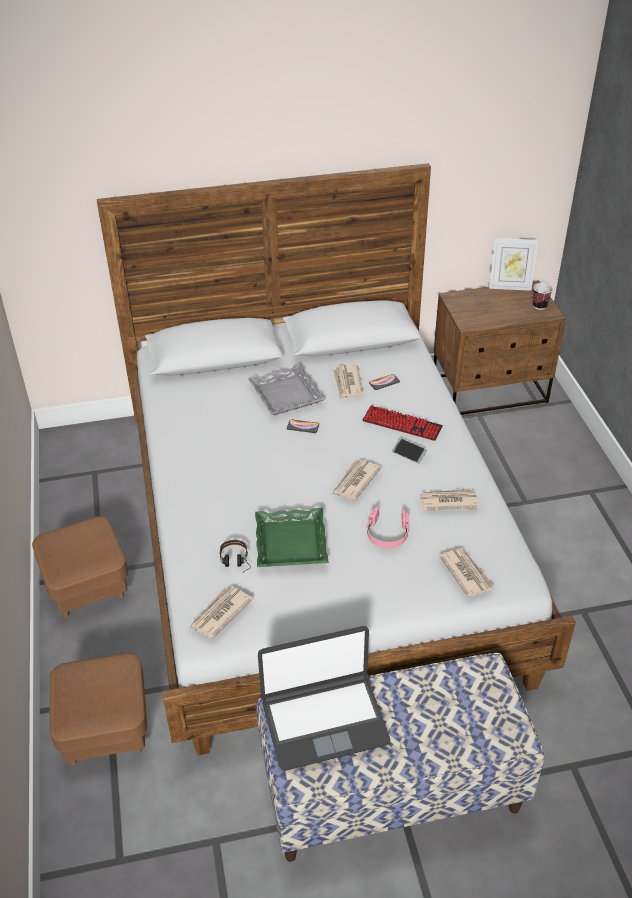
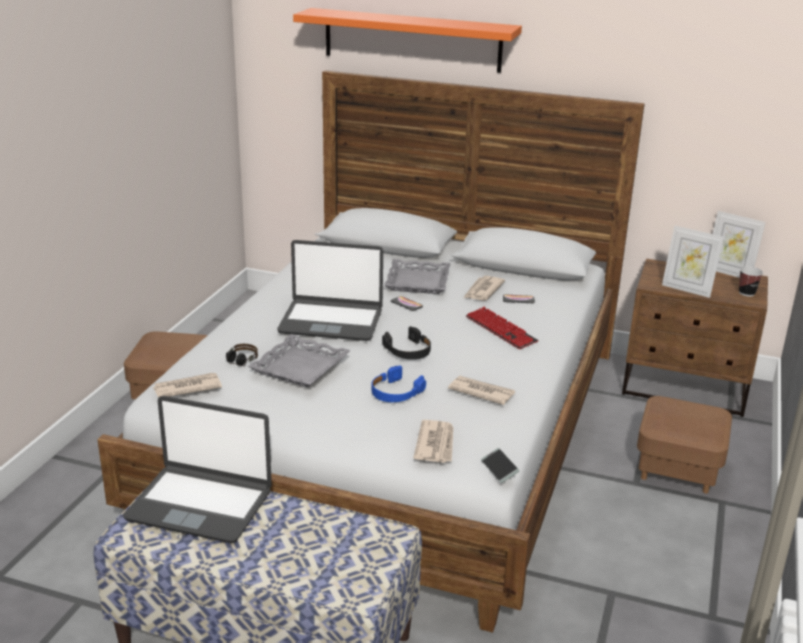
camera: 30 degrees right, 15 degrees down
(105, 728) = (85, 487): brown ottoman -> brown ottoman (678, 468)
(189, 148) = (412, 40): none -> orange shelf
(262, 476) = (331, 321): none -> laptop
(291, 543) = (300, 367): green tray -> grey tray
(355, 482) = (408, 351): newspaper -> black headphones
(387, 533) = (395, 392): pink headphones -> blue headphones
(409, 453) = (483, 350): phone -> phone (499, 469)
(497, 319) = (687, 289): none -> picture frame

